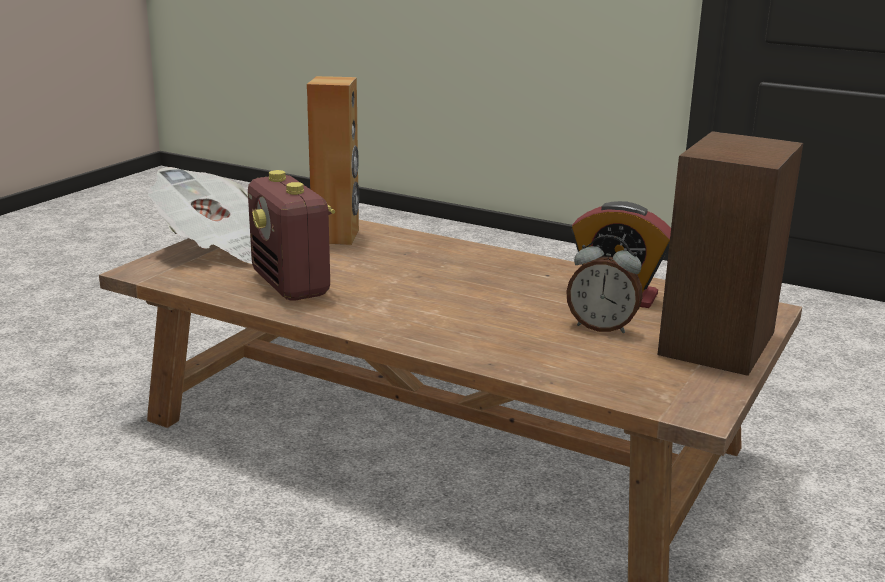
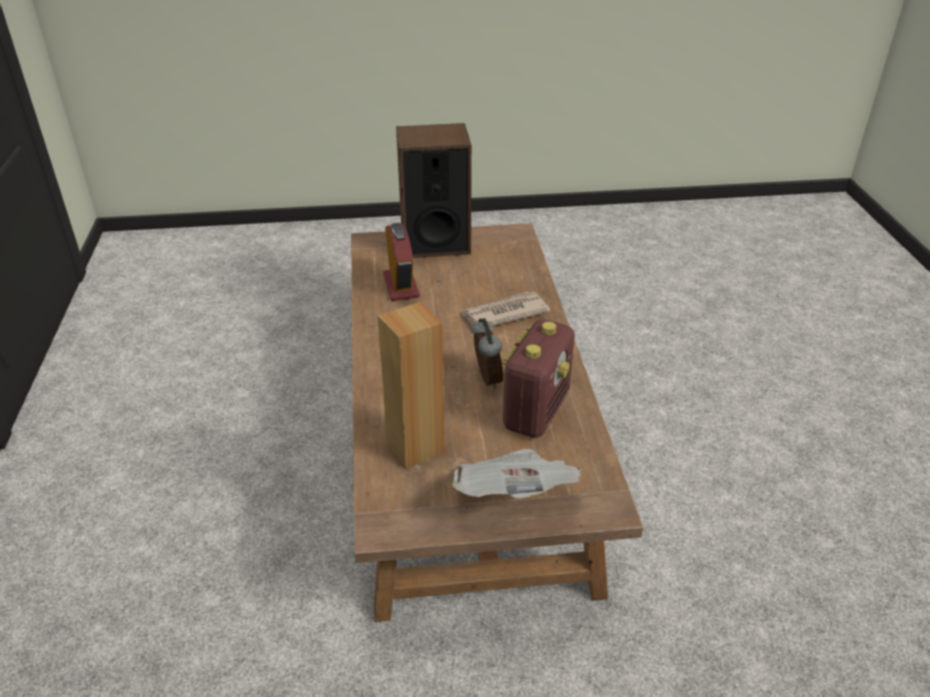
camera: 125 degrees left, 15 degrees up
(476, 326) = (504, 313): none -> newspaper
(602, 327) = (455, 277): alarm clock -> alarm clock (486, 379)

